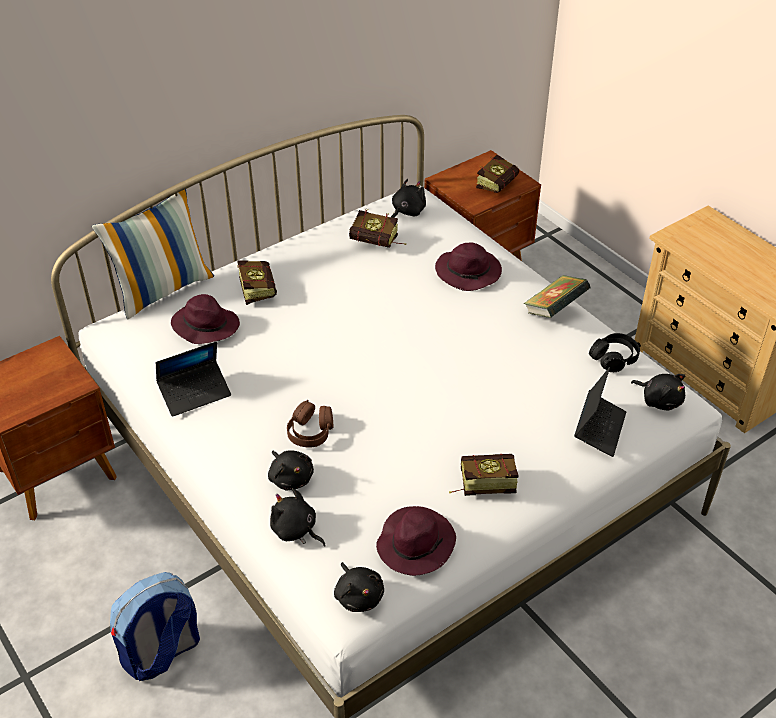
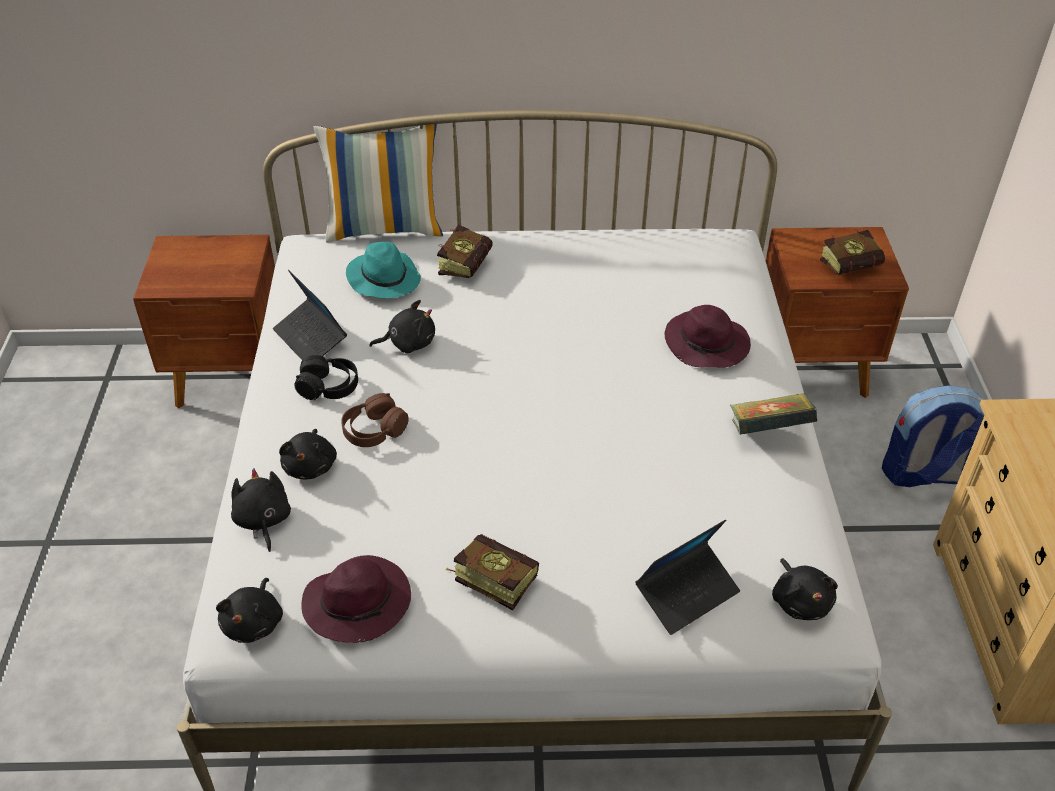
camera: 35 degrees right, 0 degrees up
(161, 653) = (165, 589): backpack -> backpack (922, 474)
(195, 393) = (310, 339): laptop -> laptop turned 45 degrees clockwise
(205, 326) = (383, 279): purple hat -> turquoise hat
(378, 243) = (637, 272): book -> none
(407, 212) = (702, 252): black plush toy -> black plush toy (408, 343)
(614, 358) = (787, 522): black headphones -> black headphones (329, 387)

